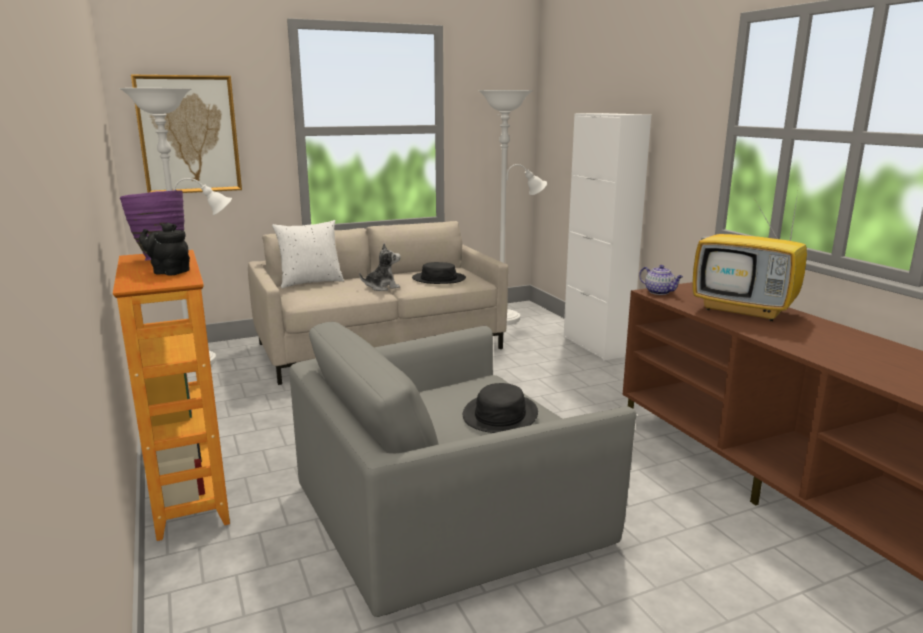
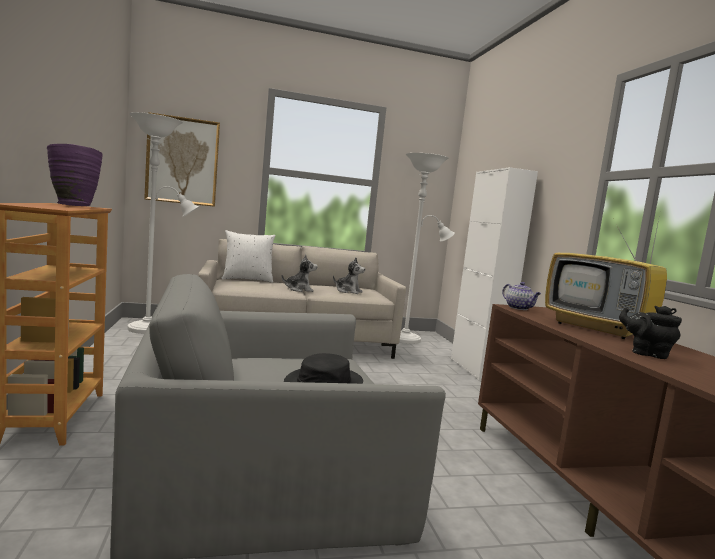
camera: 10 degrees right, 10 degrees down
(168, 272) = (60, 207): black teapot -> black teapot (646, 353)
(439, 279) = (348, 291): black hat -> plush toy

